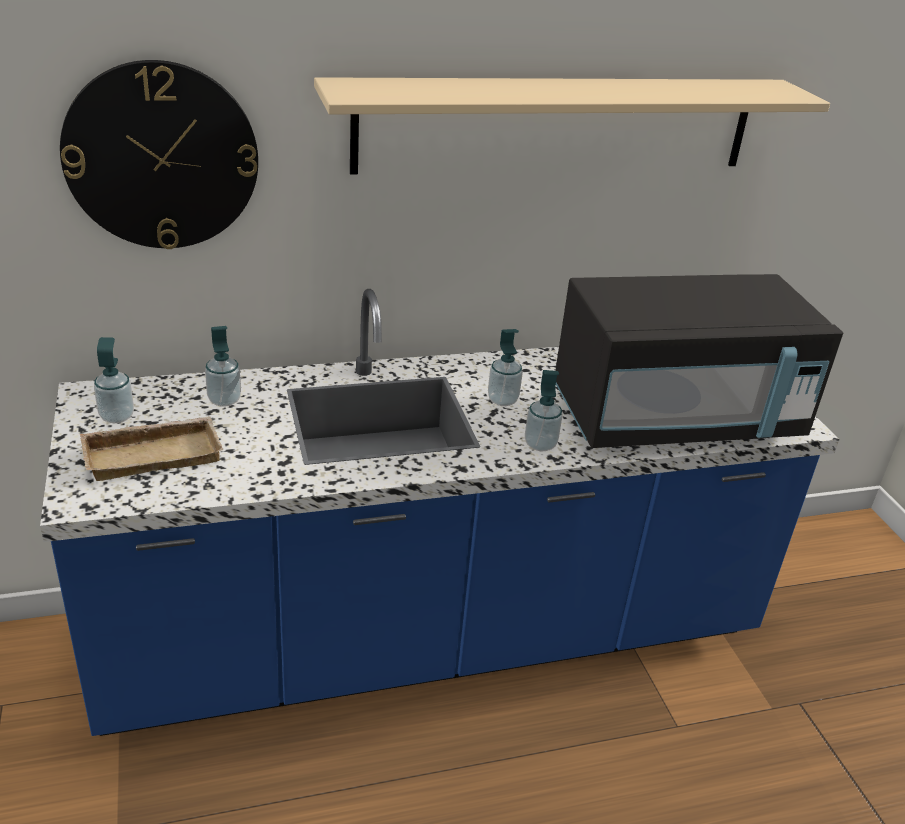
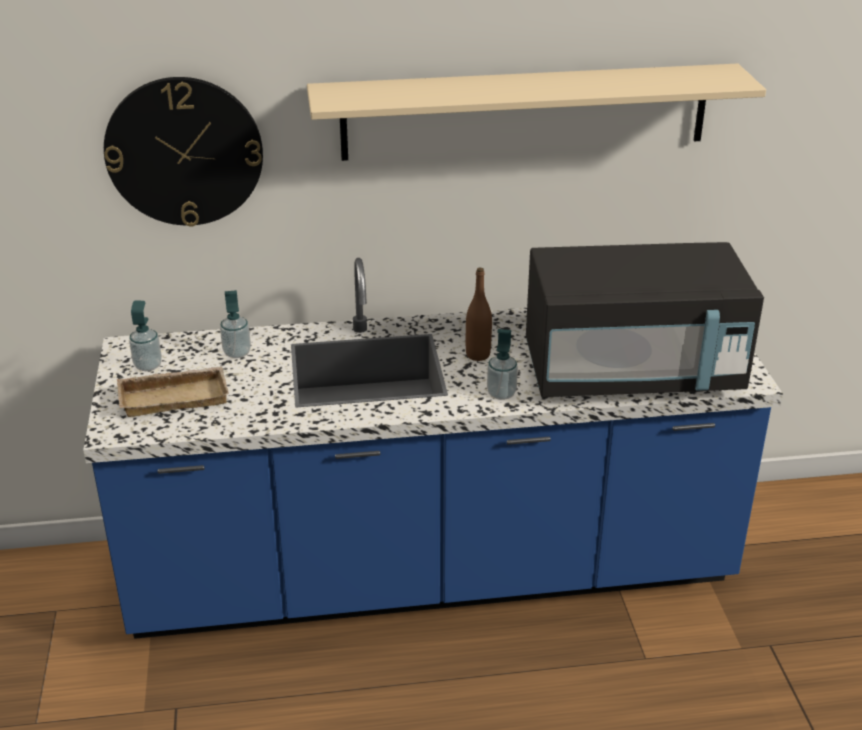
camera: 10 degrees right, 0 degrees up
(502, 400) = (478, 355): soap dispenser -> brown bottle

